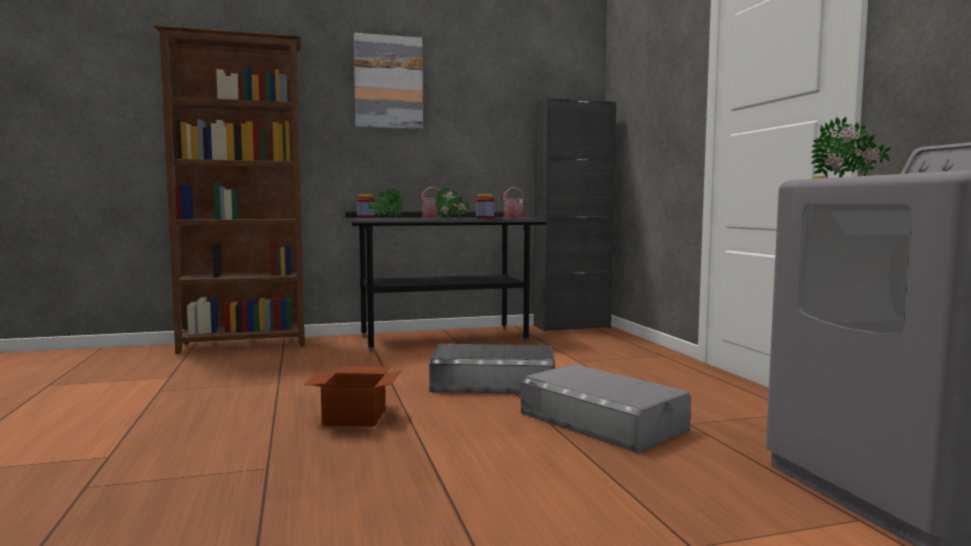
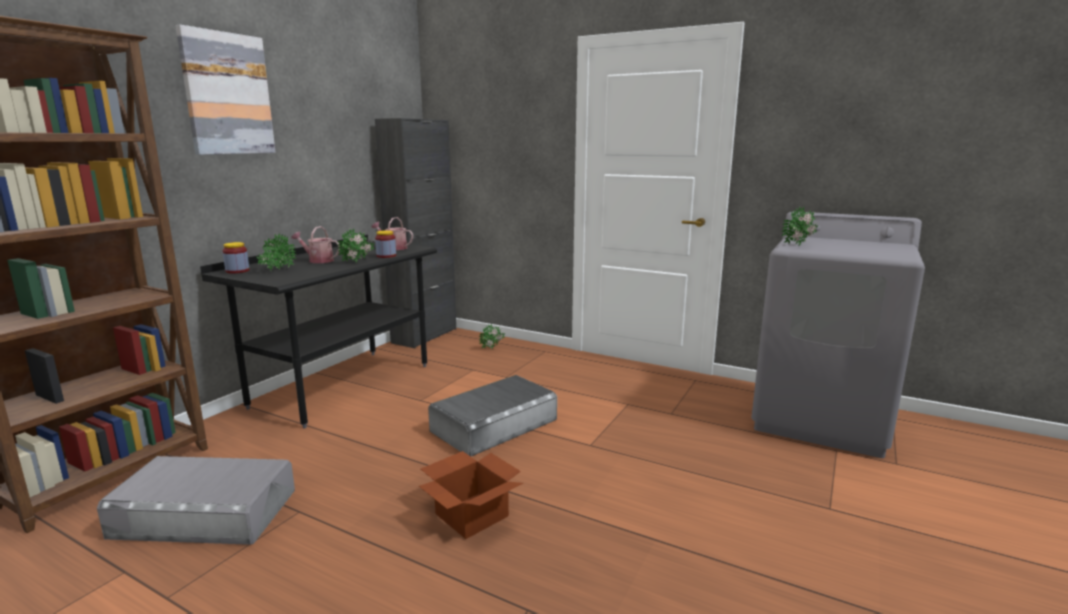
camera: 45 degrees left, 10 degrees up
(602, 421) = (630, 433): grey storage box -> grey storage box (206, 513)
(614, 344) = (493, 348): none -> potted plant

